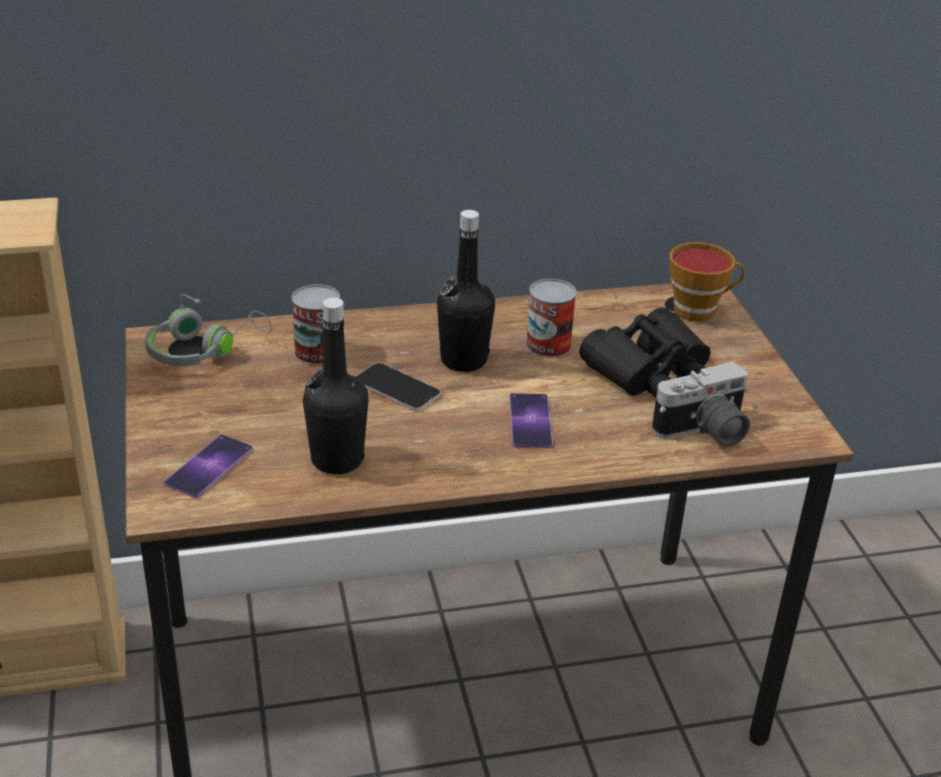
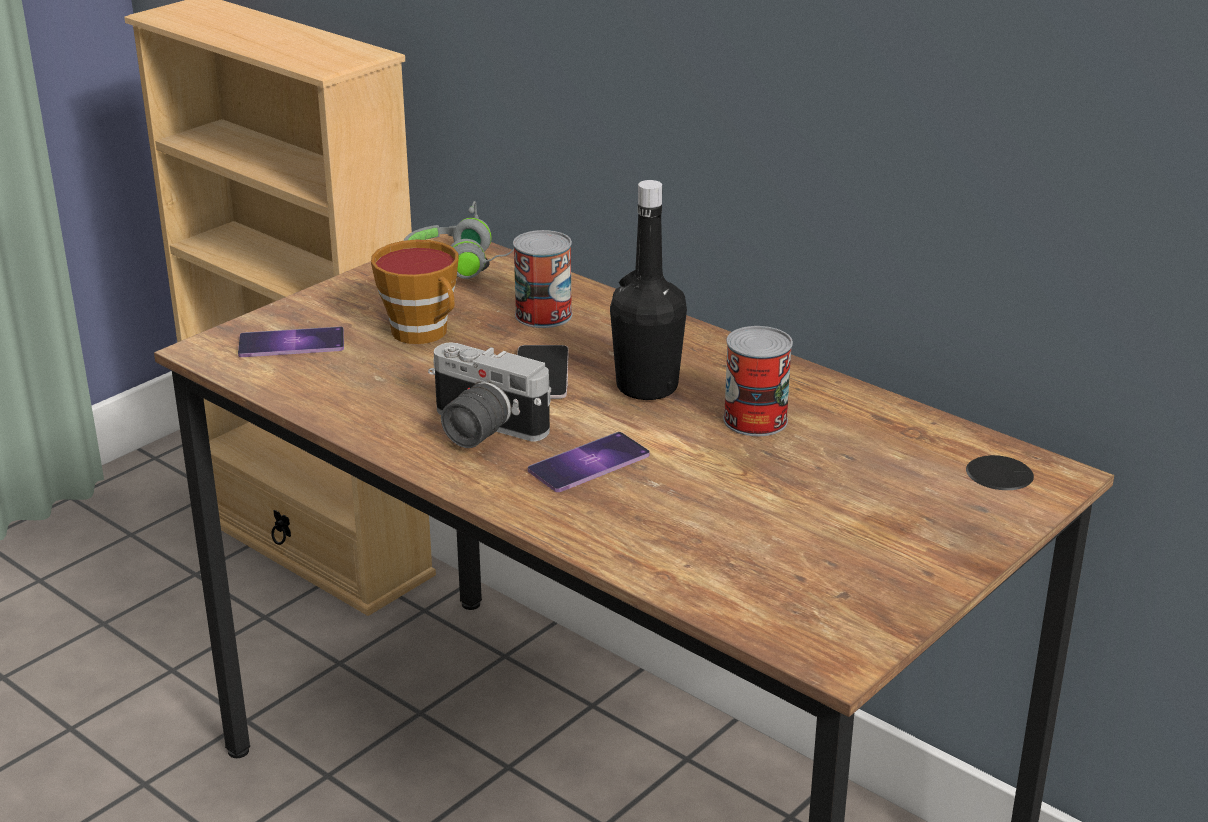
camera: 55 degrees right, 5 degrees down
(337, 460) = (378, 393): black bottle -> none
(649, 371) = (803, 498): black binoculars -> none
(699, 310) = (1001, 483): cup -> cup (424, 333)
(705, 433) = (727, 577): camera -> camera (479, 431)

